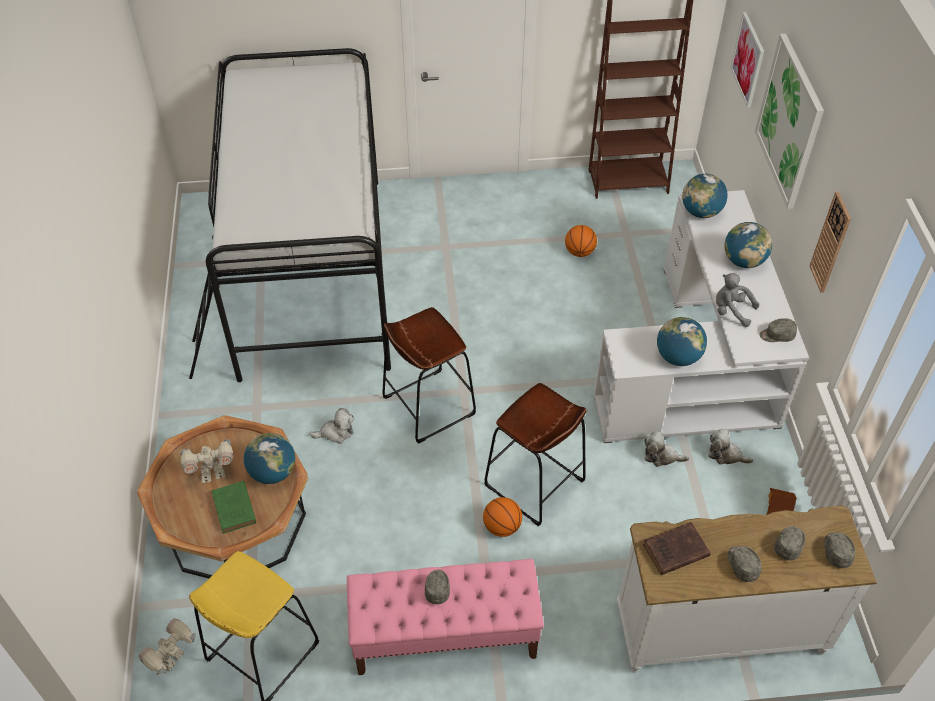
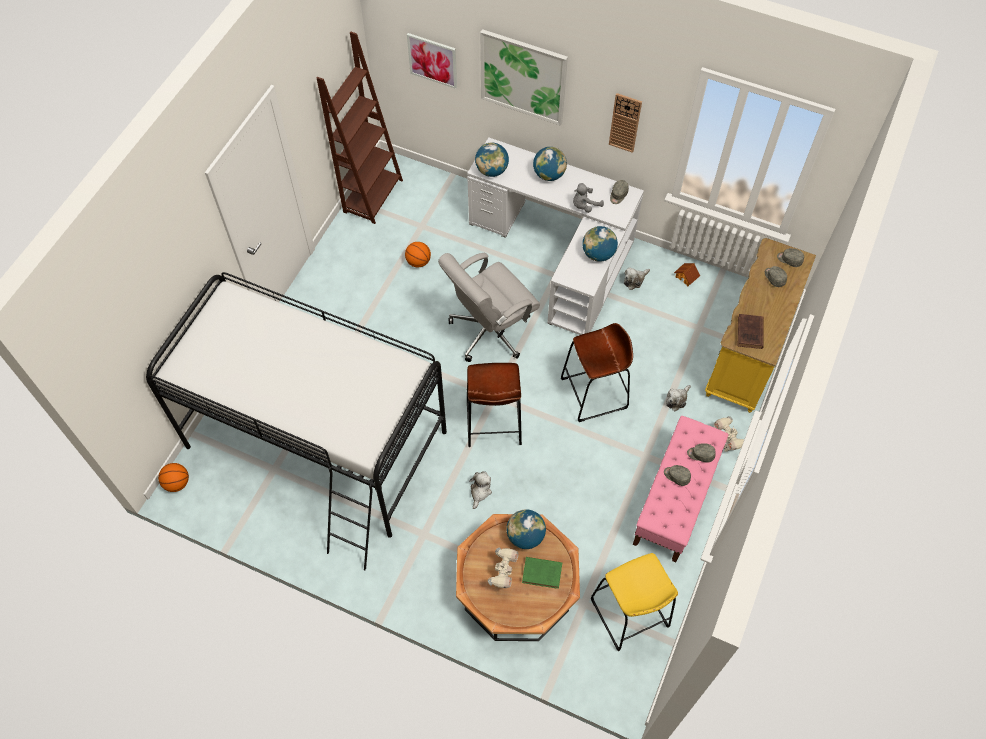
camera: 60 degrees left, 10 degrees up
(174, 660) = (606, 672): toy robot -> toy robot (725, 443)
(502, 527) = (615, 428): basketball -> basketball (177, 483)
(543, 349) = (490, 330): none -> grey office chair
(661, 456) = (615, 313): plush toy -> plush toy (677, 399)
(718, 630) = (746, 355): white dresser -> yellow dresser
(742, 565) = (775, 307): grey cap -> grey cap (700, 454)

